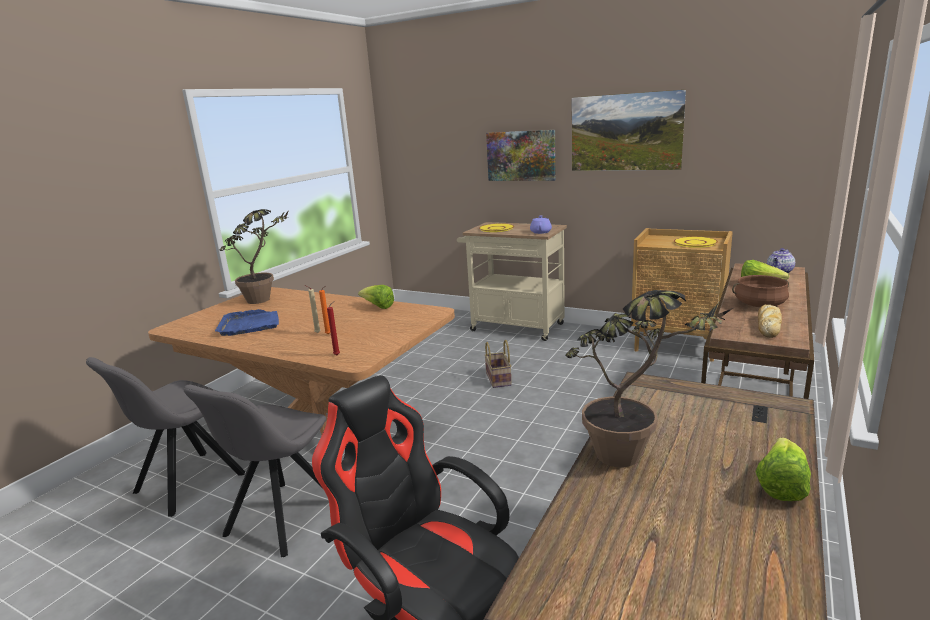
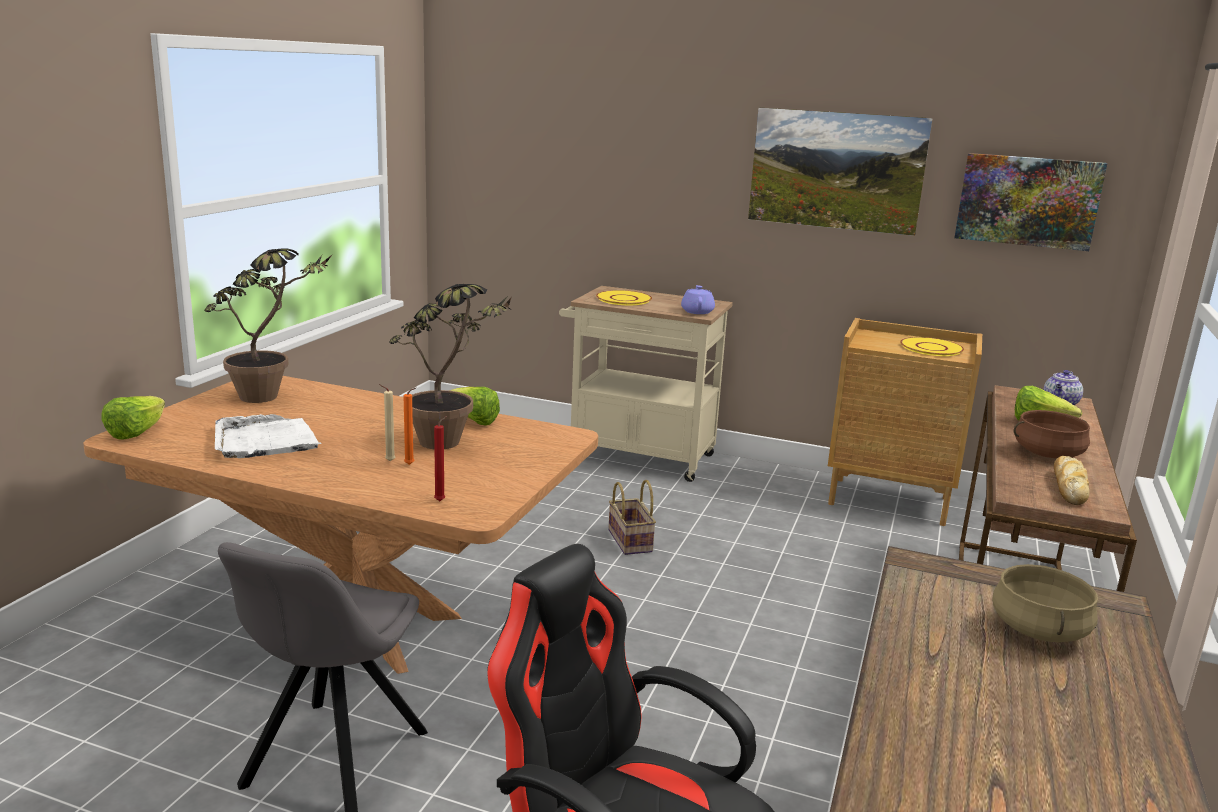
camera: 10 degrees left, 0 degrees up
(188, 483) = (150, 701): grey chair -> none
(250, 325) = (265, 441): blue tray -> white tray
(521, 156) = (669, 187): picture -> picture (1027, 201)
(633, 460) = (938, 677): potted plant -> potted plant (451, 446)
(722, 425) = (1040, 630): none -> beige cooking pot
(780, 486) = (1136, 714): lettuce -> lettuce (136, 433)

